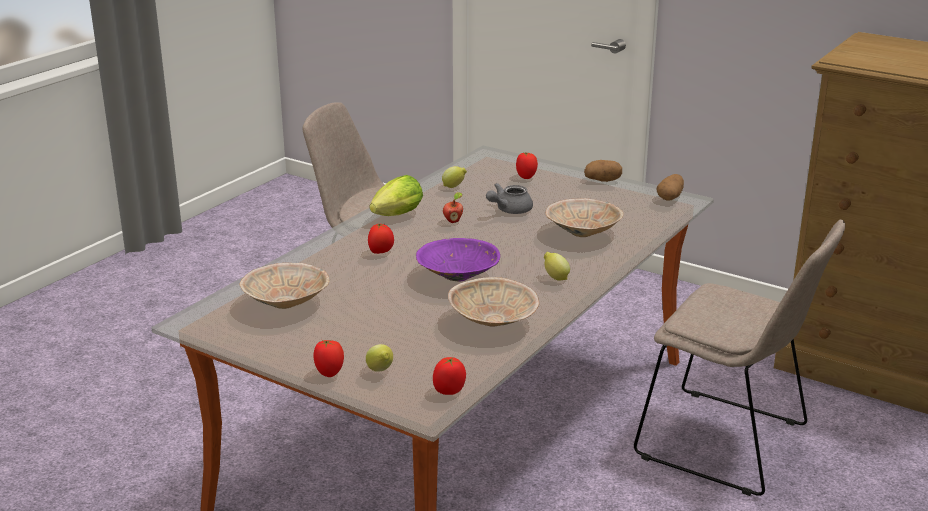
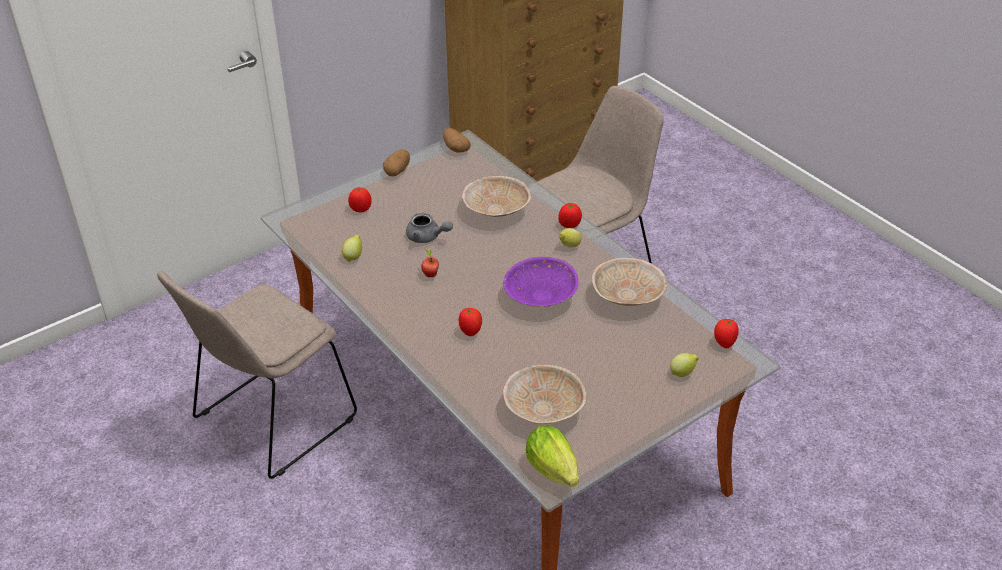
camera: 70 degrees left, 15 degrees up
(329, 373) = (676, 402): tomato -> tomato (569, 225)
(395, 216) = (397, 307): lettuce -> lettuce (555, 472)
(509, 210) = (427, 237): grey teapot -> grey teapot turned 45 degrees counterclockwise

